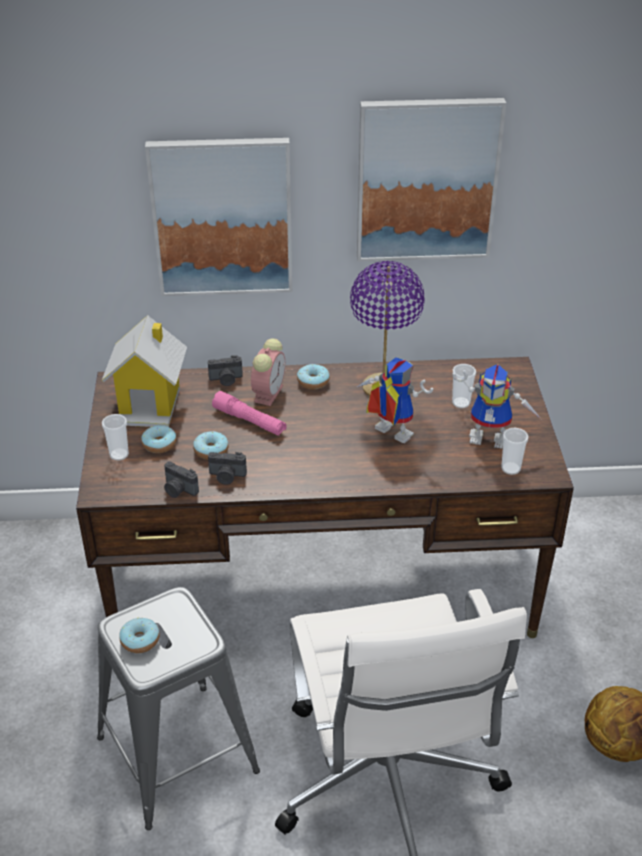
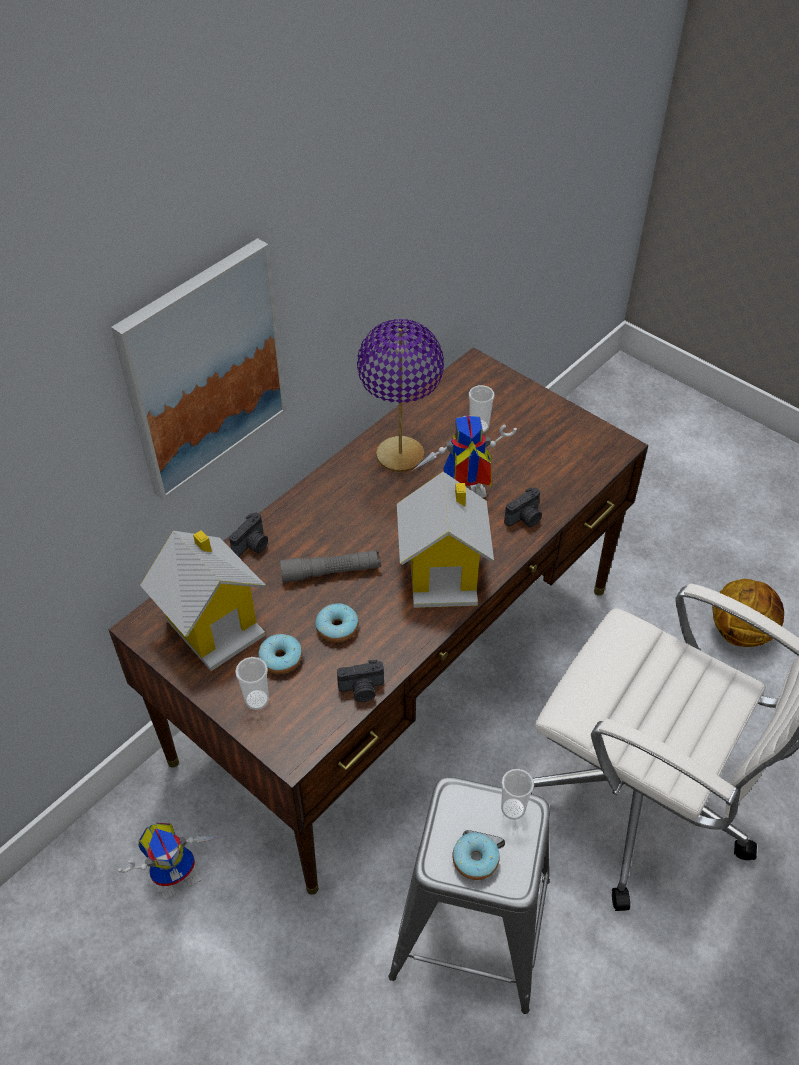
camera: 45 degrees left, 10 degrees up
(227, 476) = (385, 642): camera -> camera (525, 518)
(249, 421) = (331, 572): pink flashlight -> grey flashlight
(268, 392) = (309, 530): alarm clock -> none
(313, 382) = (334, 491): donut -> none
(315, 465) = (443, 571): none -> toy house
(427, 180) = (382, 216): picture -> none
(492, 436) = (540, 441): toy robot -> toy robot (179, 874)
(510, 468) = (588, 461): cup -> cup (513, 809)

